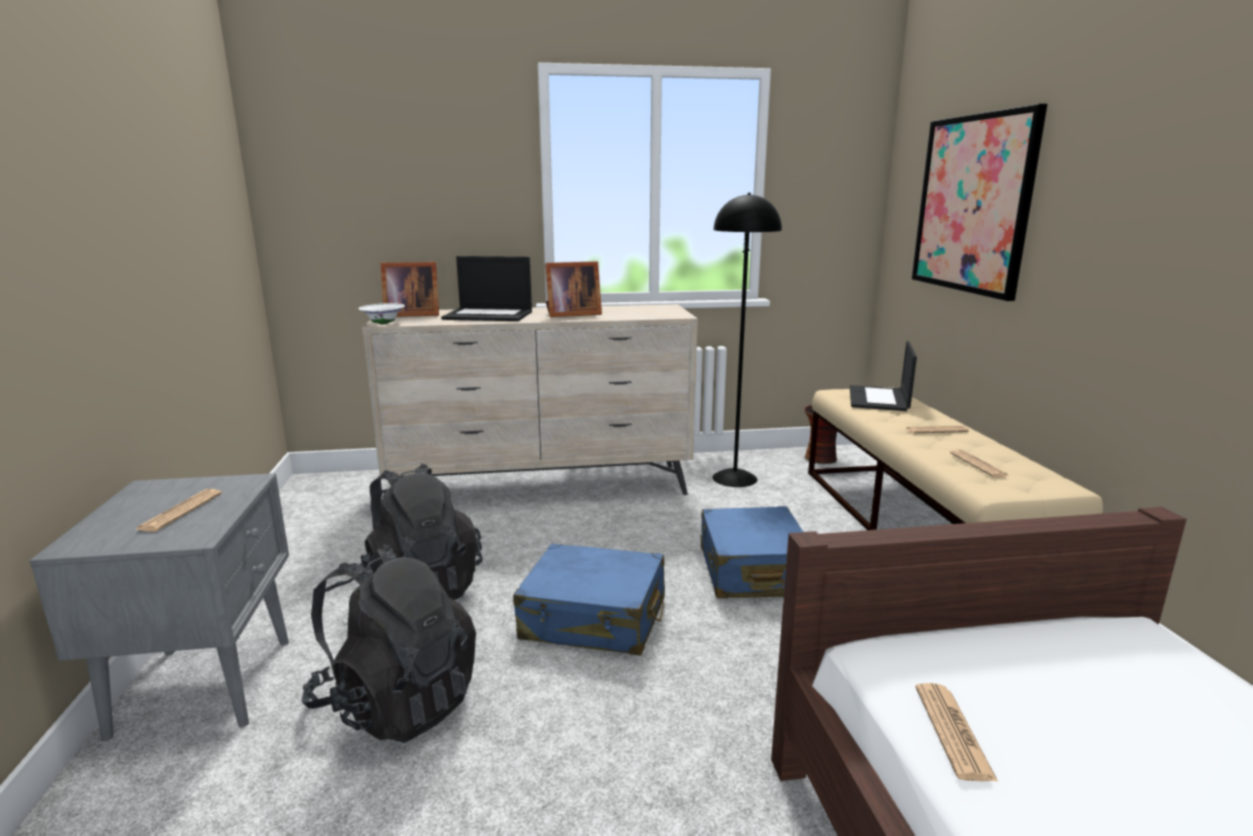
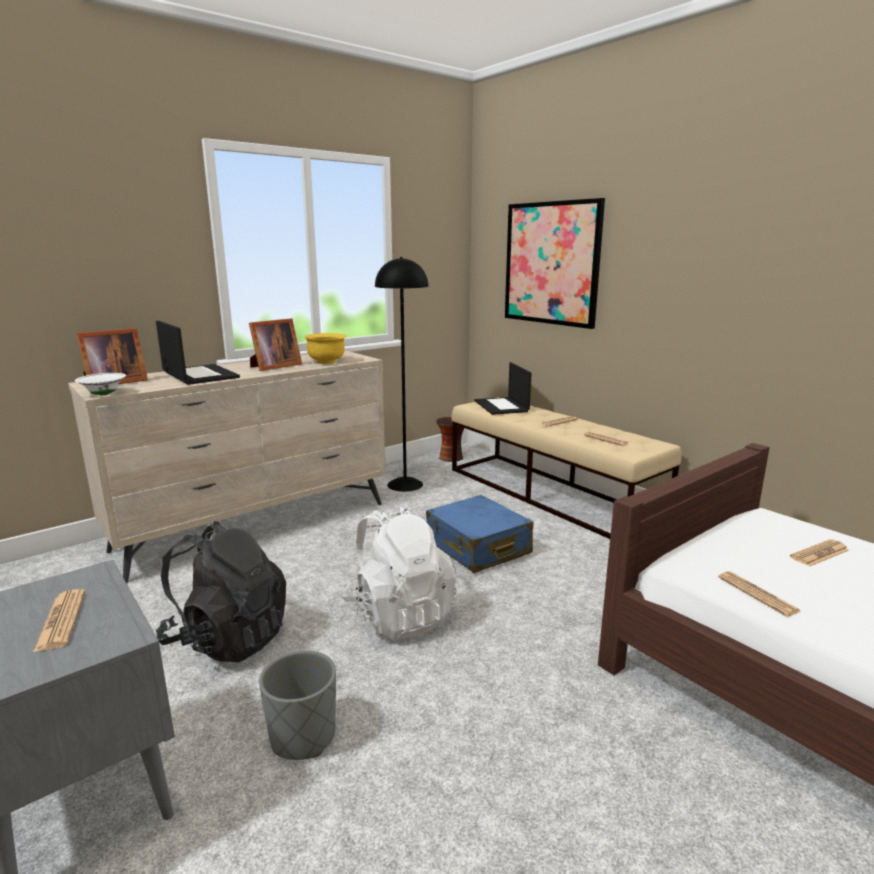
camera: 30 degrees left, 0 degrees up
(397, 703) = (303, 736): black backpack -> grey planter
(489, 315) = (199, 375): laptop -> laptop turned 105 degrees counterclockwise
(594, 619) = (400, 615): blue suitcase -> white backpack
(631, 315) = (326, 362): none -> yellow bowl
(1161, 714) = (819, 554): none -> newspaper

